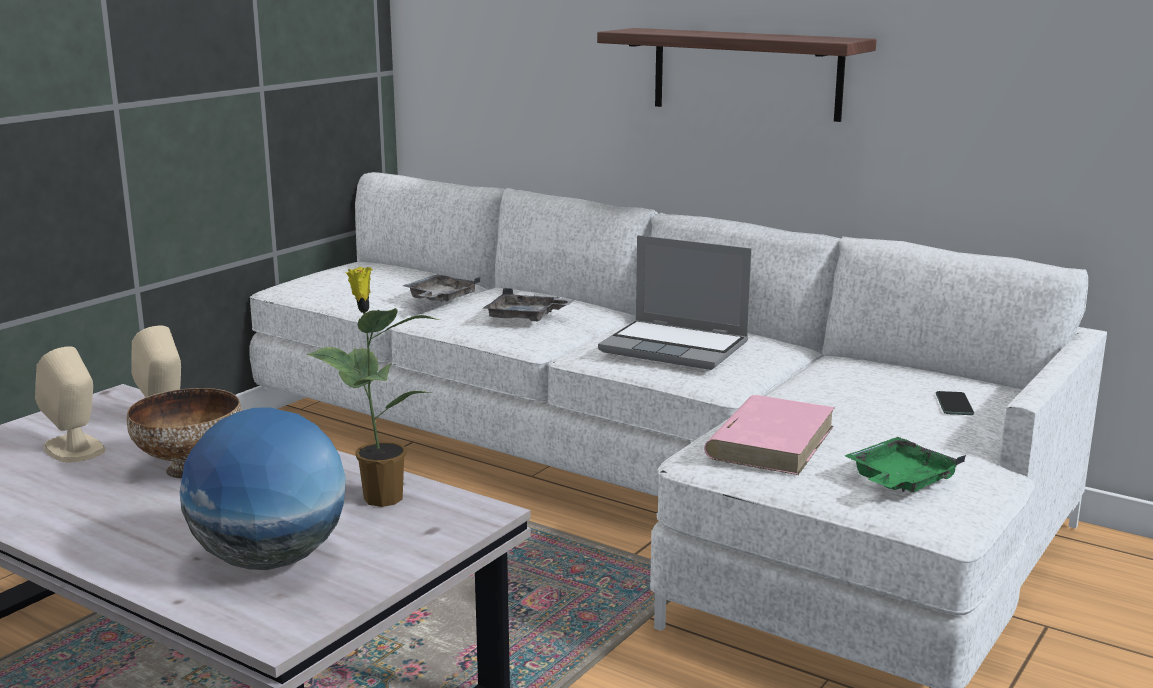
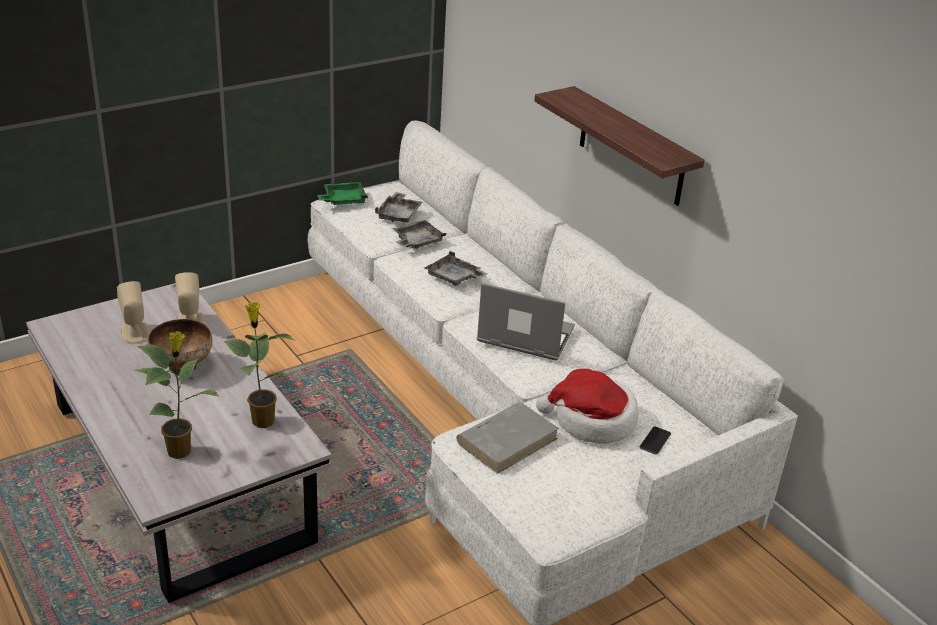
camera: 20 degrees right, 15 degrees up
(270, 560) = (180, 450): globe -> potted plant
(392, 281) = (399, 214): none -> grey tray
(676, 347) = (524, 336): laptop -> laptop turned 150 degrees clockwise
(771, 441) = (508, 440): pink book -> grey book
(854, 402) = (592, 420): none -> hat
(900, 481) = (552, 497): green tray -> green tray (343, 200)

